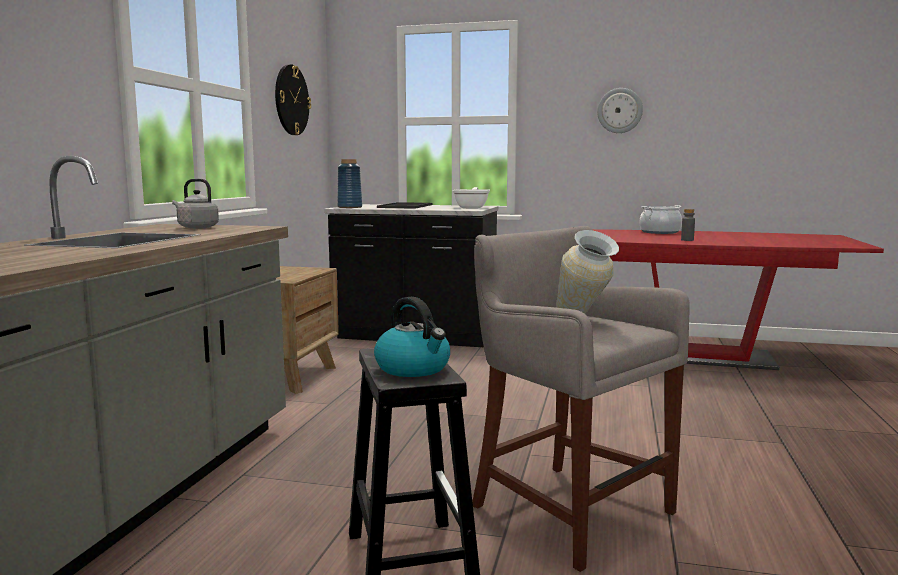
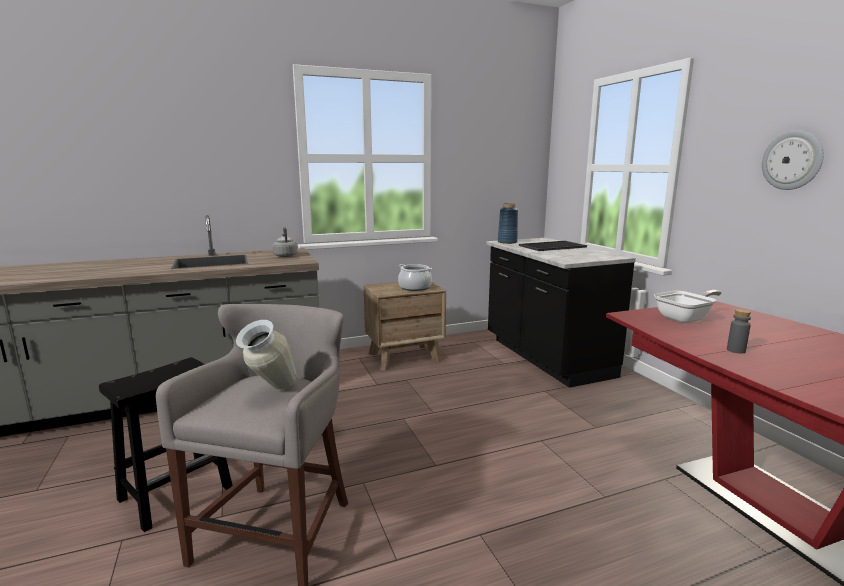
camera: 55 degrees right, 5 degrees up
(291, 100) = (489, 155): wall clock -> none
(414, 368) = (147, 380): kettle -> none
(472, 208) = (585, 258): frying pan -> frying pan (686, 318)
(660, 232) = (781, 328): cooking pot -> cooking pot (415, 287)

